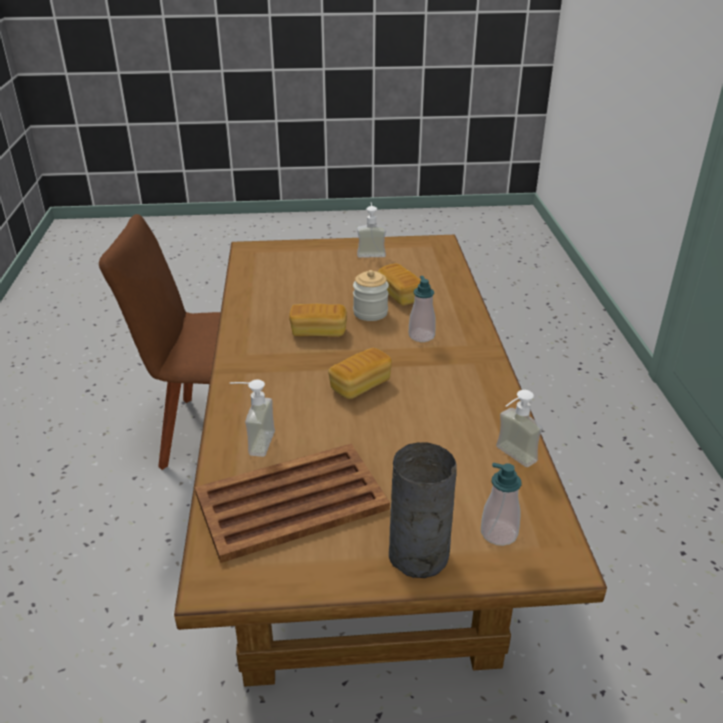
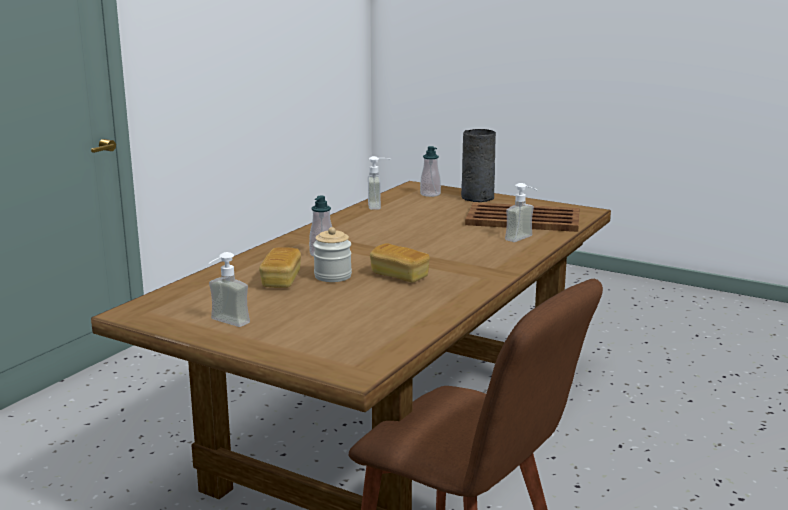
camera: 145 degrees left, 15 degrees down
(360, 385) = (416, 244): bread -> none

